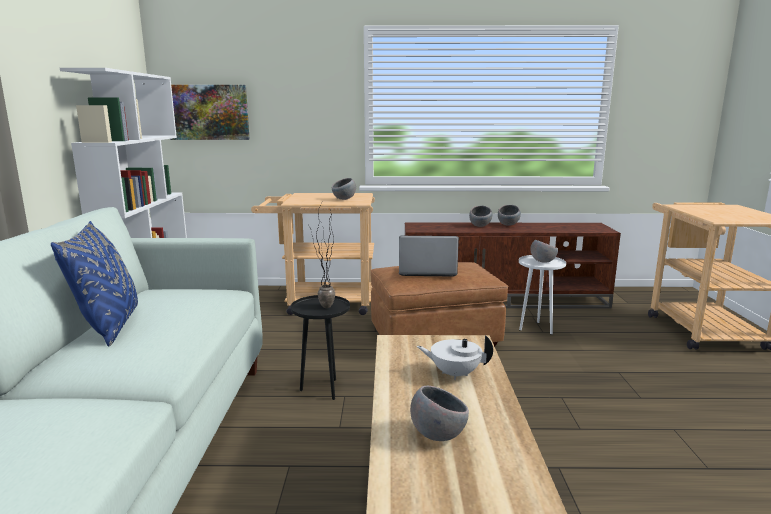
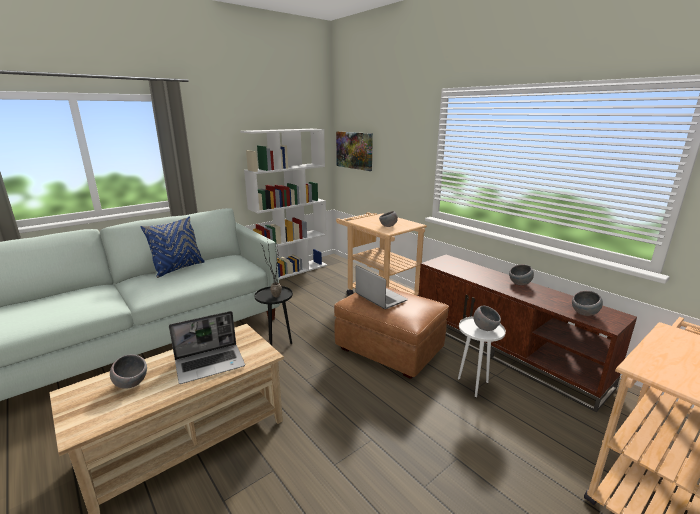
camera: 50 degrees right, 5 degrees up
(454, 374) = (211, 364): white teapot -> laptop
(480, 226) = (491, 276): grey bowl -> grey bowl (584, 314)

